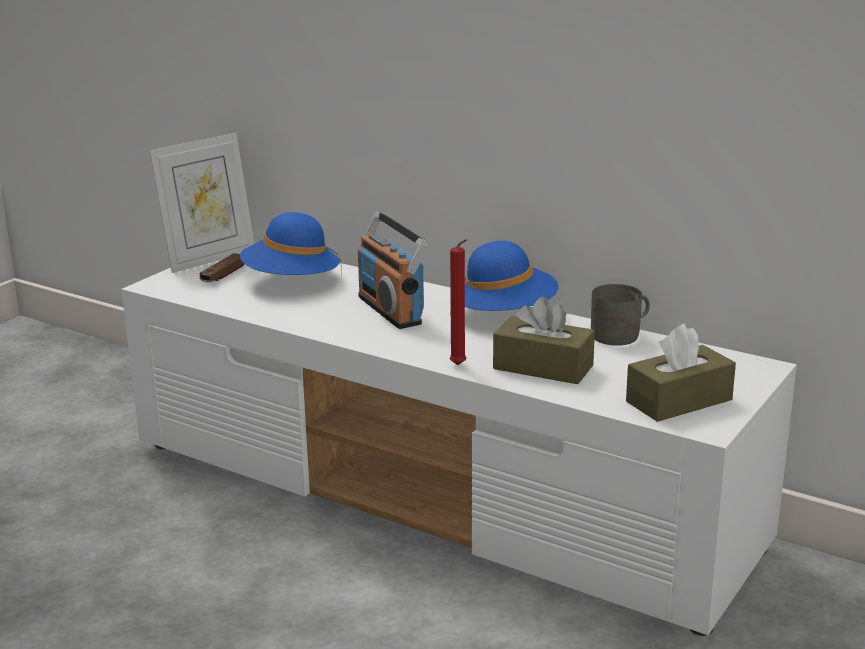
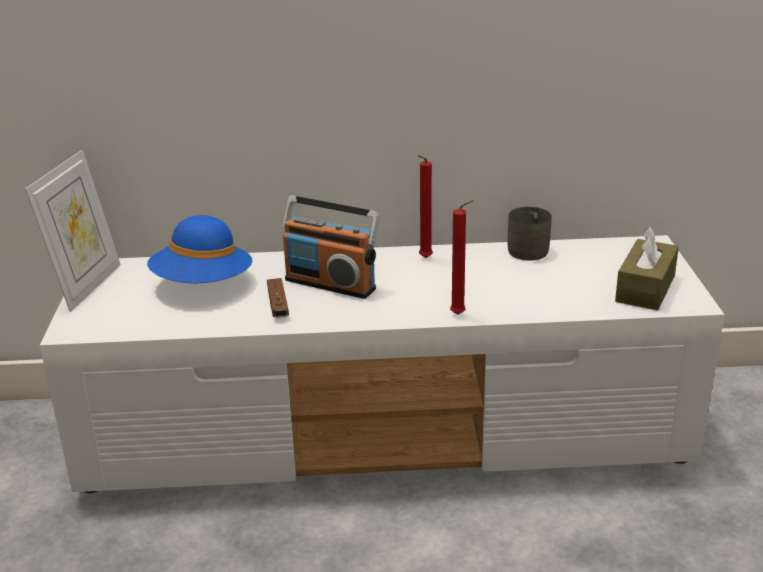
camera: 35 degrees left, 5 degrees up
(223, 275) = (127, 298): brown game controller -> brown game controller (278, 305)
(504, 314) = (424, 259): blue hat -> red candle
(543, 367) = (520, 294): brown tissue box -> none

